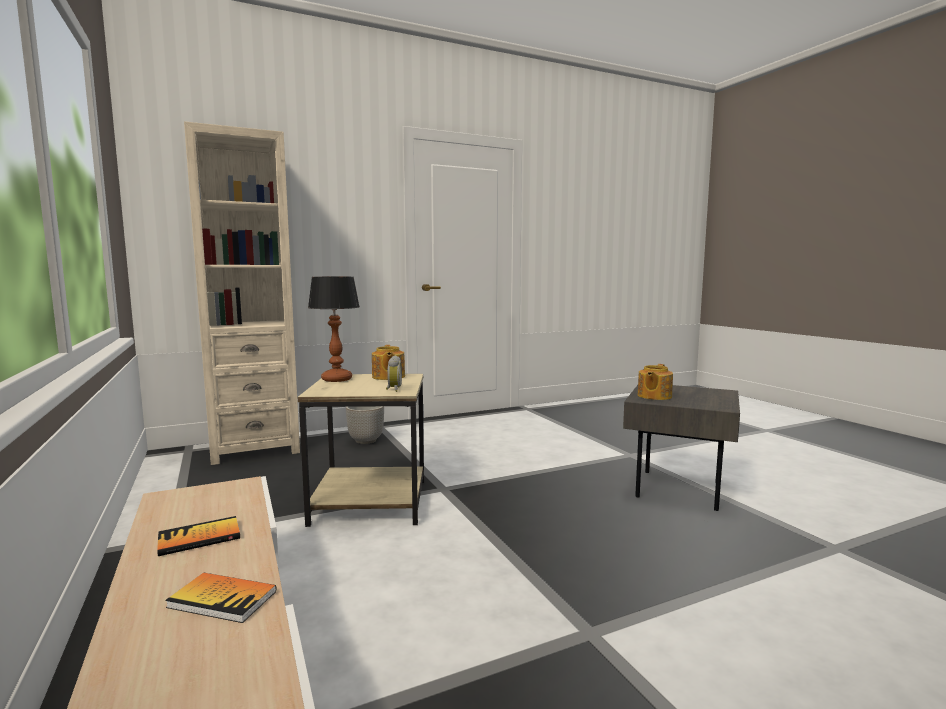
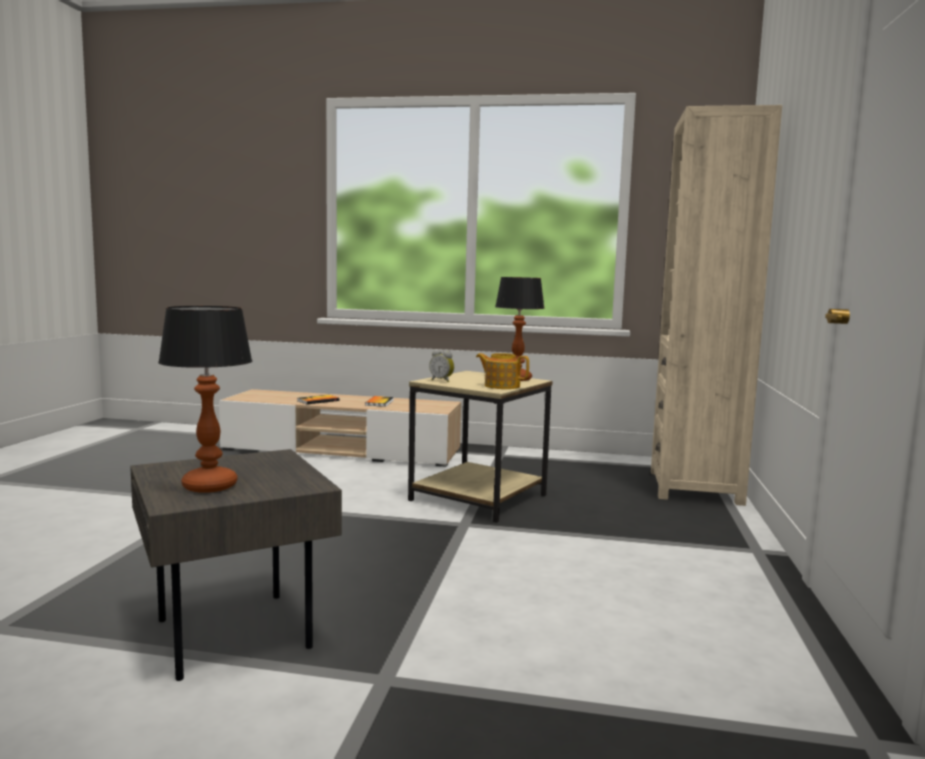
camera: 125 degrees right, 0 degrees up
(365, 441) = (682, 530): planter -> none
(653, 396) = (268, 463): teapot -> none
(699, 393) = (211, 485): none -> table lamp

